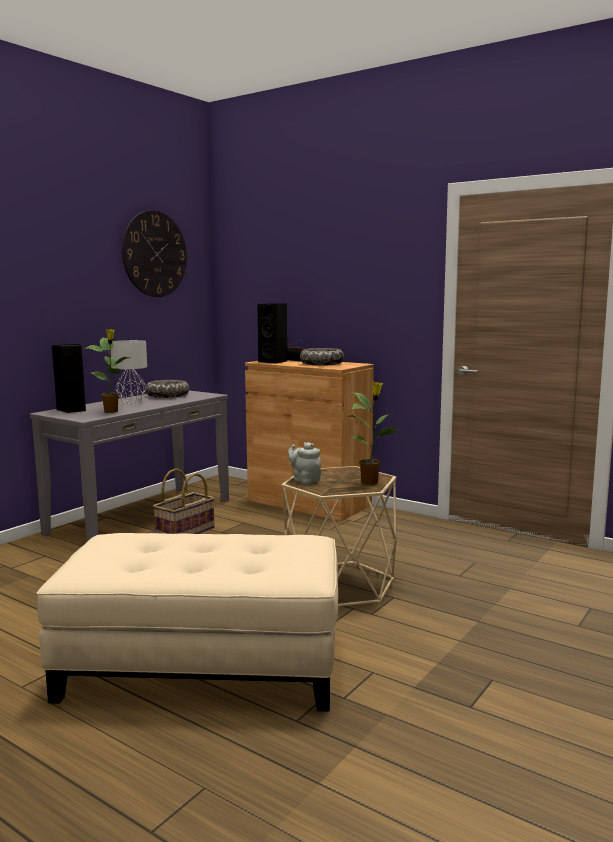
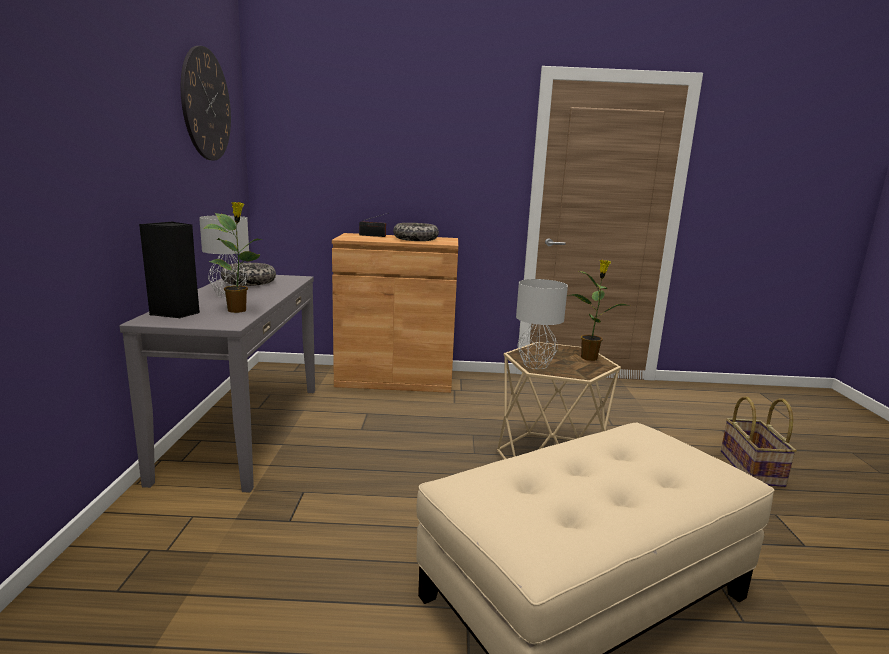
camera: 35 degrees left, 5 degrees up
(185, 532) = (325, 438): basket -> basket (752, 468)
(274, 362) = (361, 238): black speaker -> none
(305, 480) = (536, 365): grey teapot -> grey table lamp

